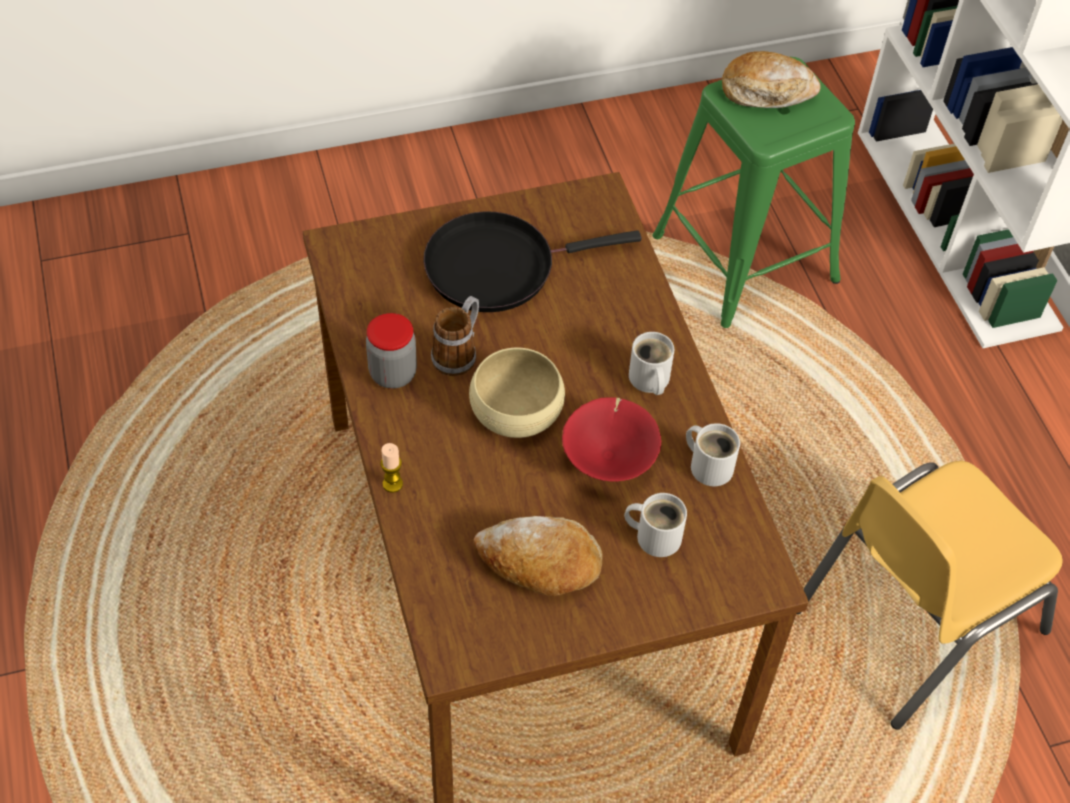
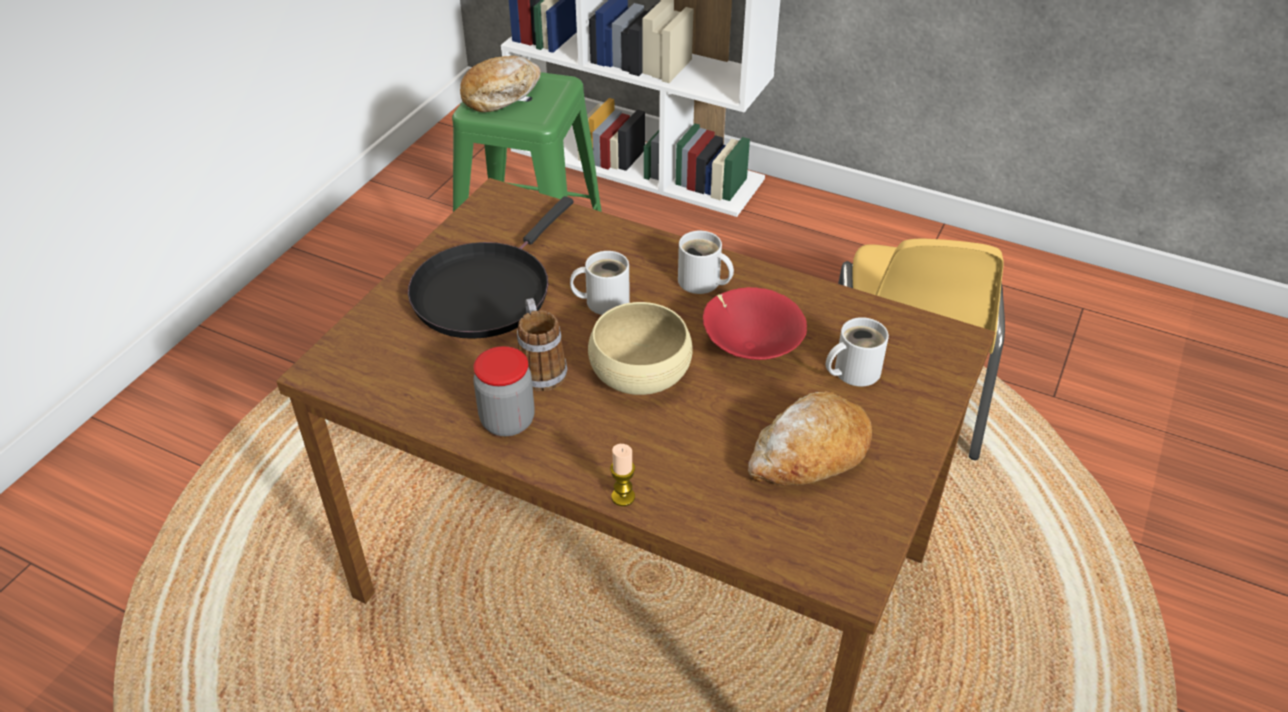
camera: 45 degrees left, 10 degrees down
(709, 464) = (817, 301): white mug -> white mug (603, 300)

